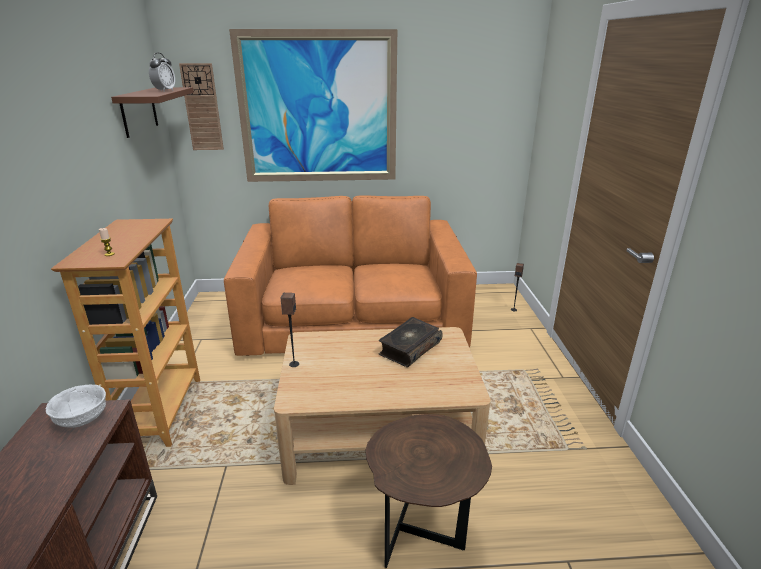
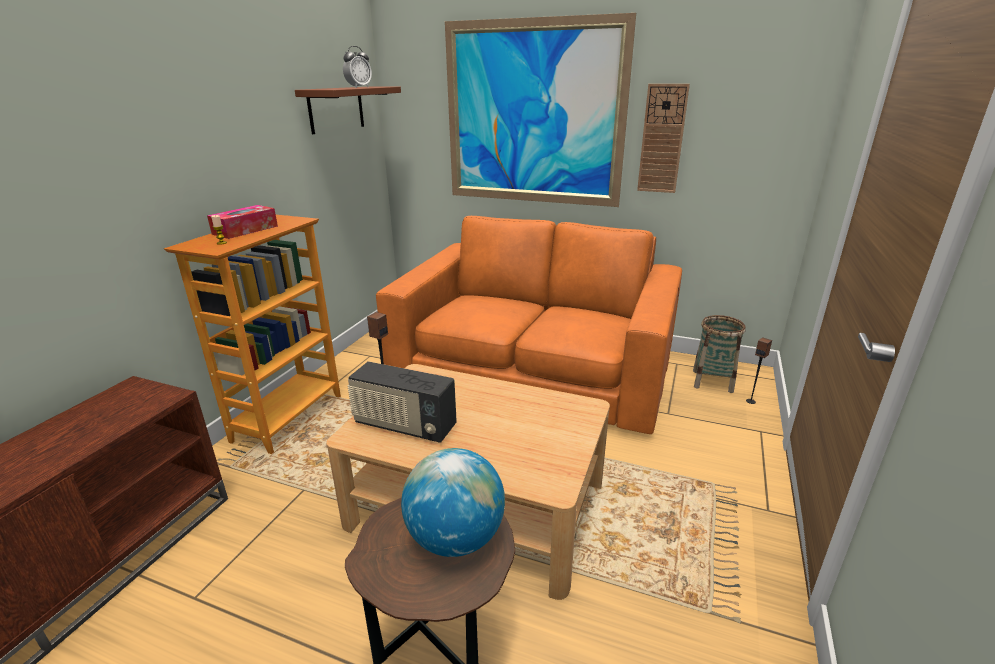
camera: 25 degrees right, 0 degrees up
(81, 420) = (144, 399): white bowl -> none
(114, 238) = (245, 230): none -> tissue box
(202, 107) = (414, 110): wall clock -> wall clock (662, 139)
(328, 381) = (404, 426): none -> radio
(409, 348) = (524, 412): book -> none
(439, 444) = (455, 538): none -> globe
(482, 301) = (712, 381): none -> basket

